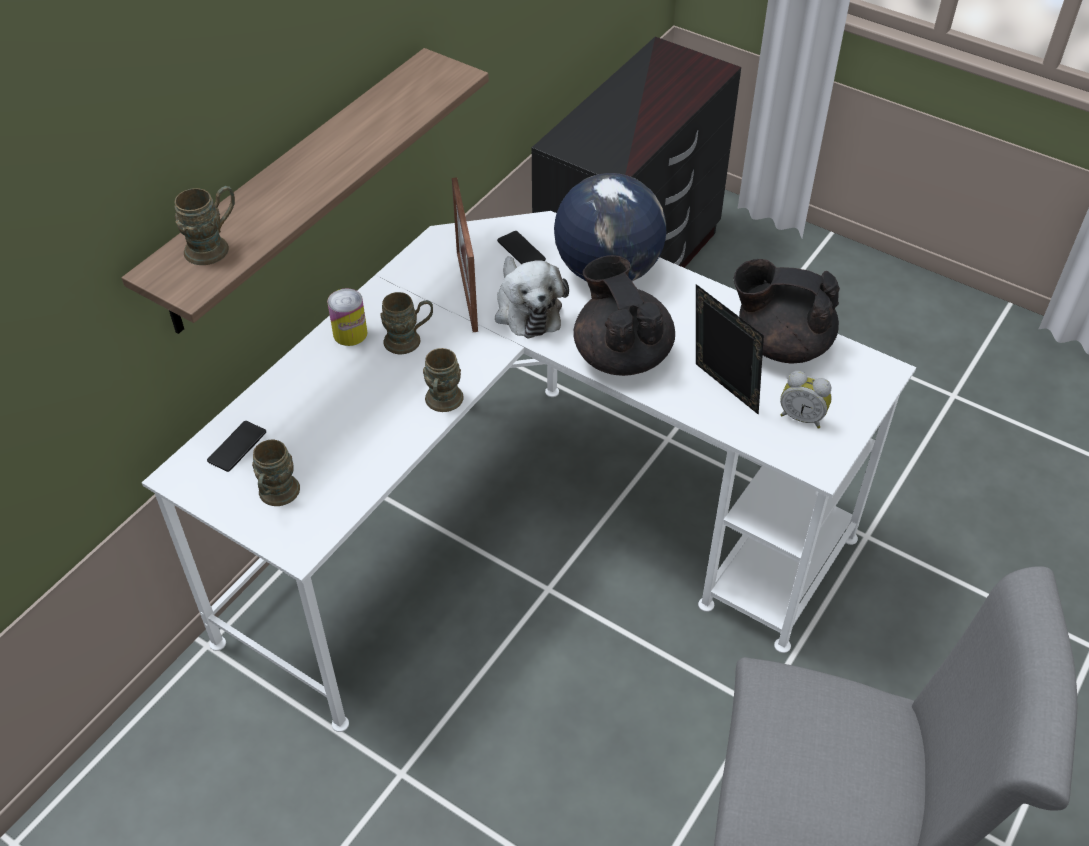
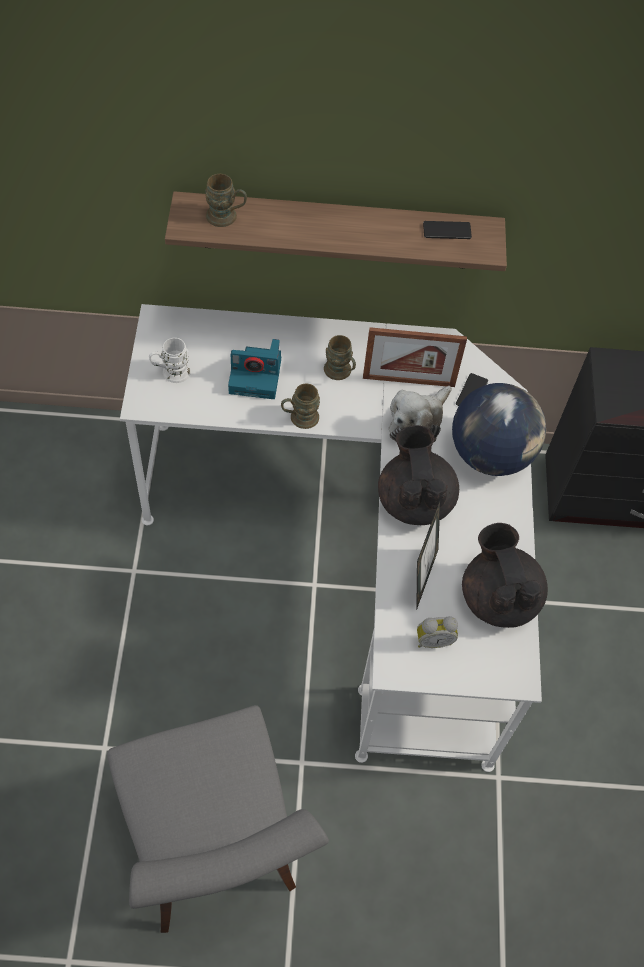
camera: 55 degrees right, 10 degrees up
(237, 447) = (195, 333): phone -> phone (447, 231)
(277, 496) = (171, 373): brown mug -> white mug
(350, 333) = (324, 338): can -> none
(351, 415) = (257, 376): none -> camera
(467, 291) = (408, 381): picture frame -> picture frame turned 135 degrees counterclockwise
(621, 354) = (414, 499): black teapot -> black teapot turned 45 degrees counterclockwise
(802, 417) = (433, 640): alarm clock -> alarm clock turned 90 degrees counterclockwise

